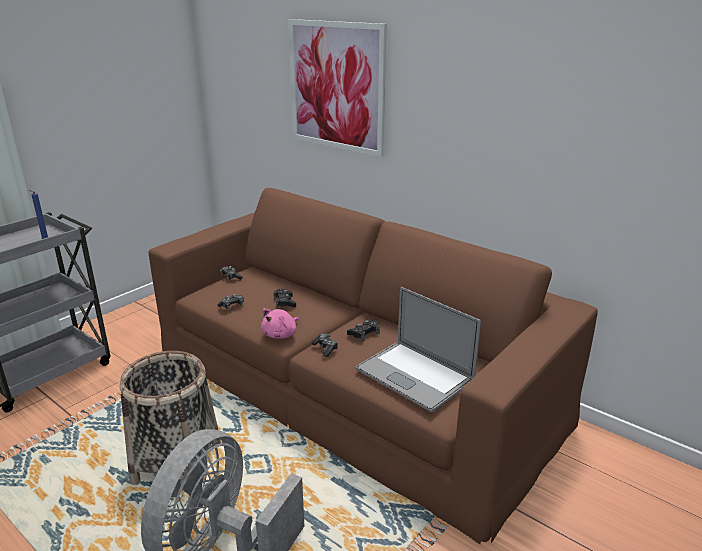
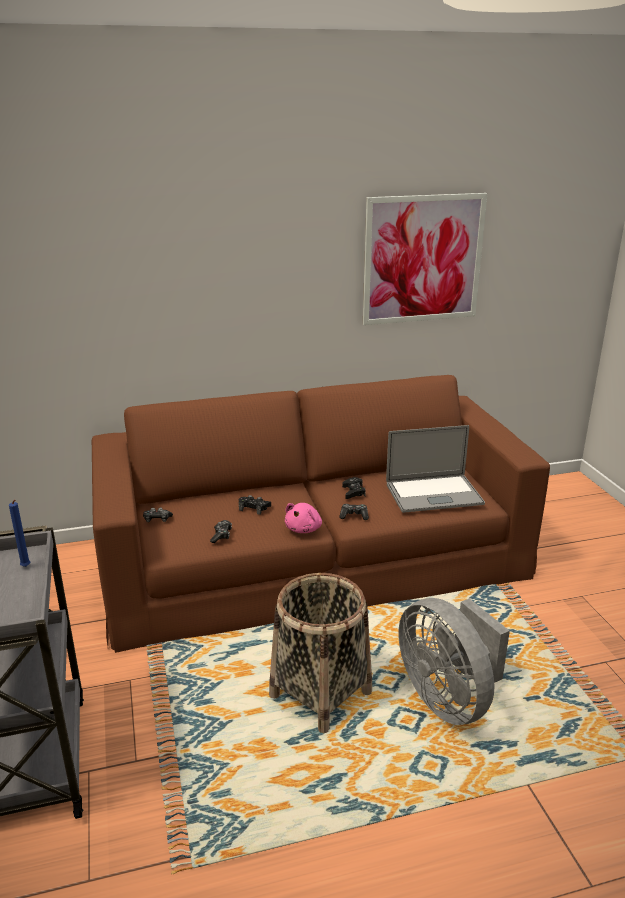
camera: 55 degrees left, 0 degrees up
(281, 334) = (304, 529): pink plush toy -> pink plush toy turned 45 degrees clockwise
(336, 86) = (182, 273): picture -> picture (423, 259)

